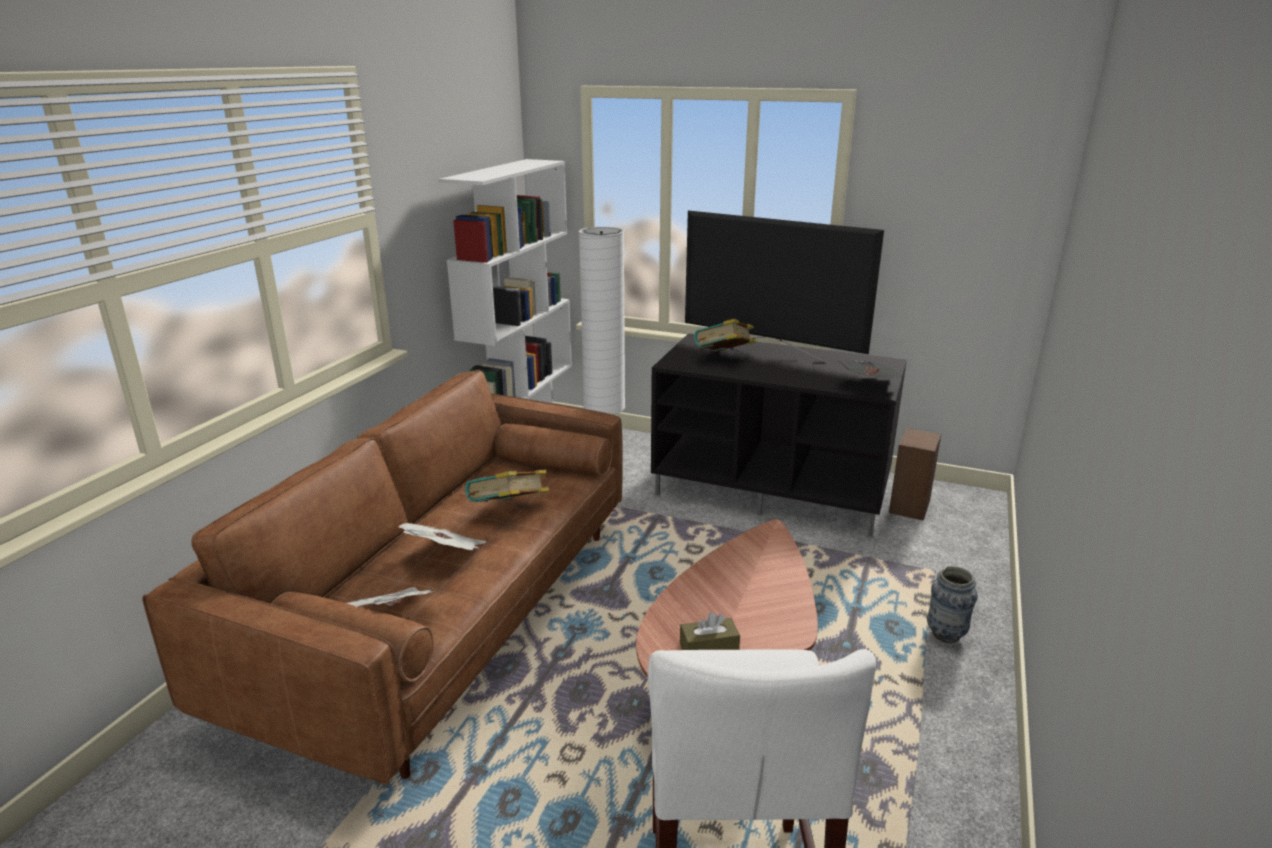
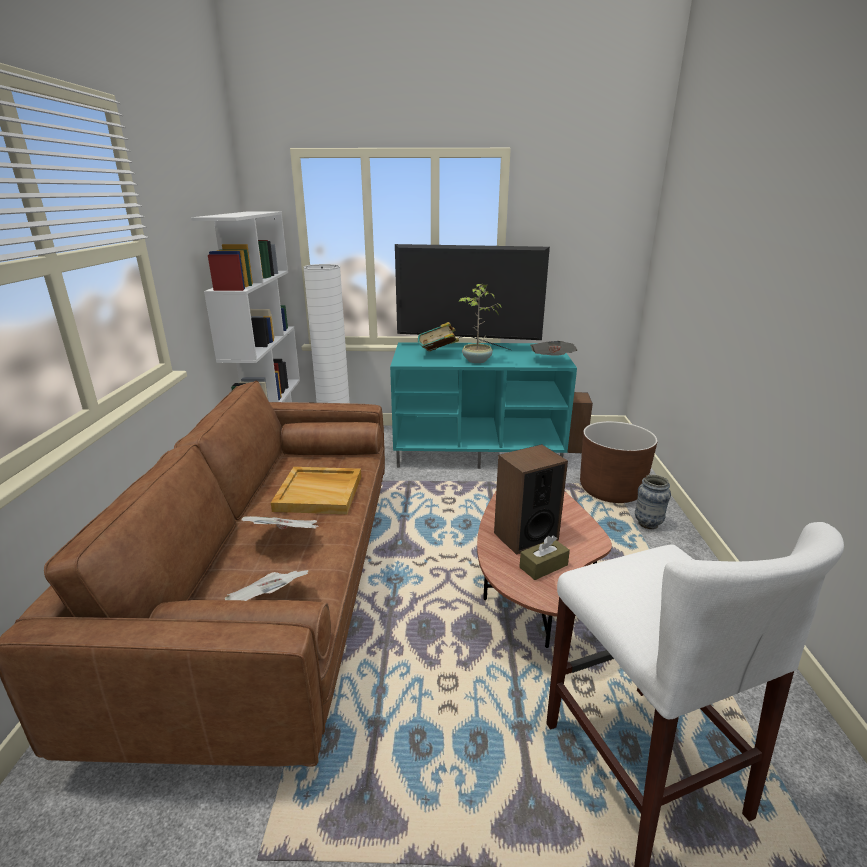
camera: 20 degrees left, 0 degrees up
(508, 511) = (320, 493): book -> beige tray
(713, 609) = (525, 536): none -> speaker
(765, 373) = (476, 361): none -> potted plant
(773, 490) = (478, 450): black tv stand -> turquoise tv stand
(924, 578) = (611, 490): none -> brown planter

